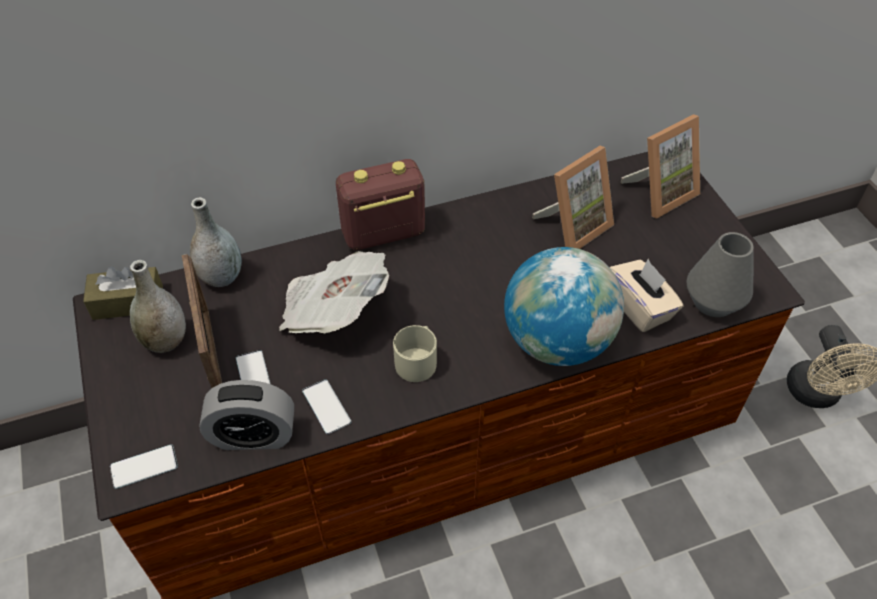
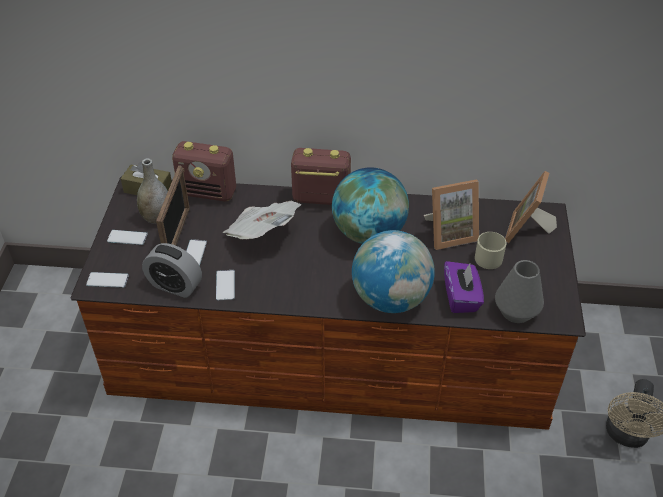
camera: 25 degrees right, 5 degrees down
(137, 388) = (127, 237): none -> phone
(222, 277) = (208, 192): grey vase -> radio
(417, 360) = (295, 278): beige mug -> beige mug (490, 257)
(475, 261) = (369, 233): none -> globe
(640, 307) = (461, 297): beige tissue box -> purple tissue box
(659, 193) = (527, 231): picture frame -> picture frame turned 120 degrees clockwise

